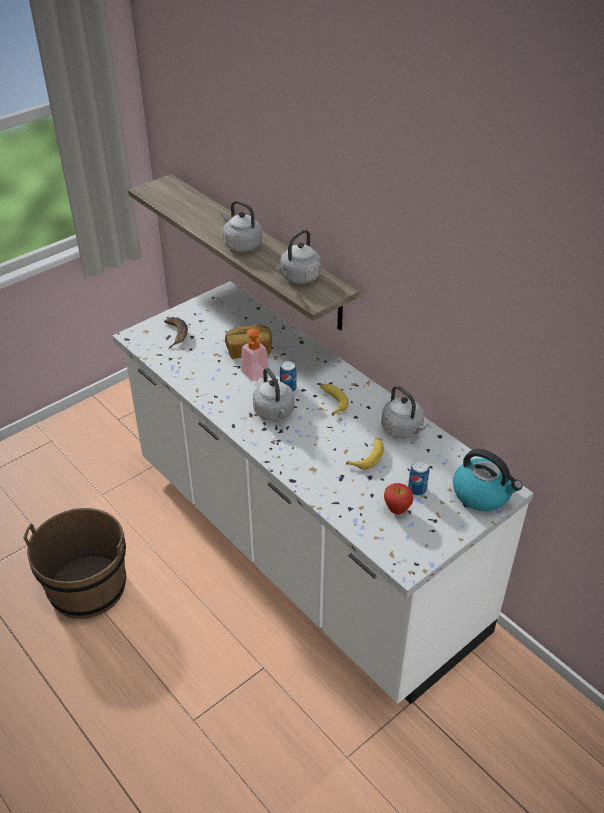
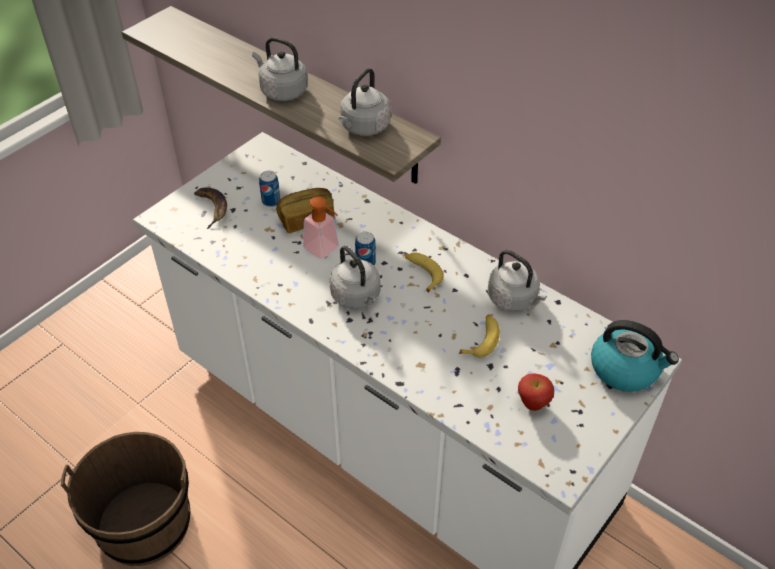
camera: 10 degrees left, 5 degrees up
(417, 489) = (549, 374): can -> can (271, 201)

